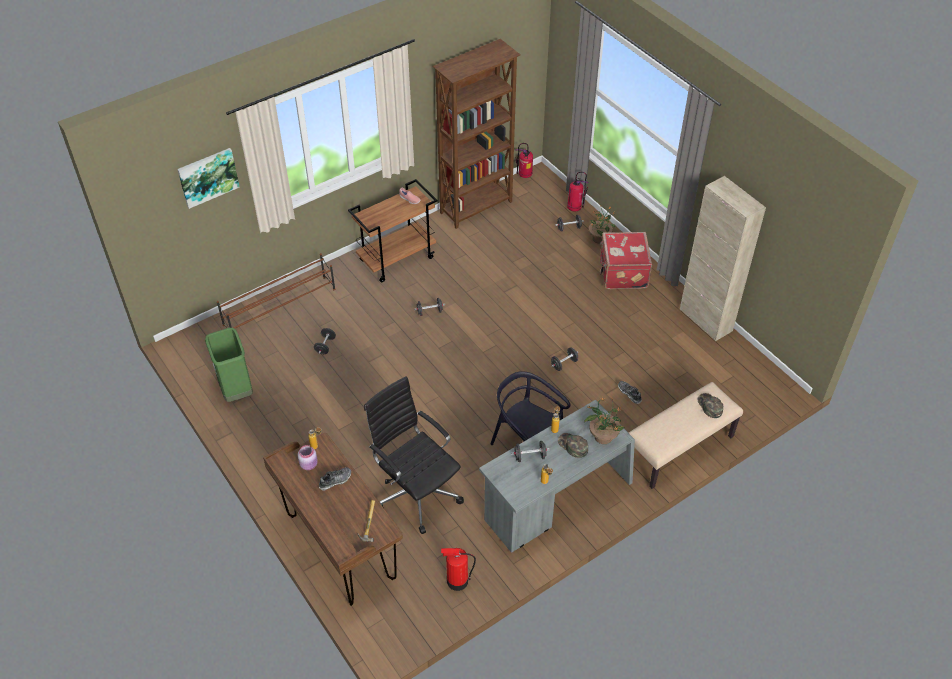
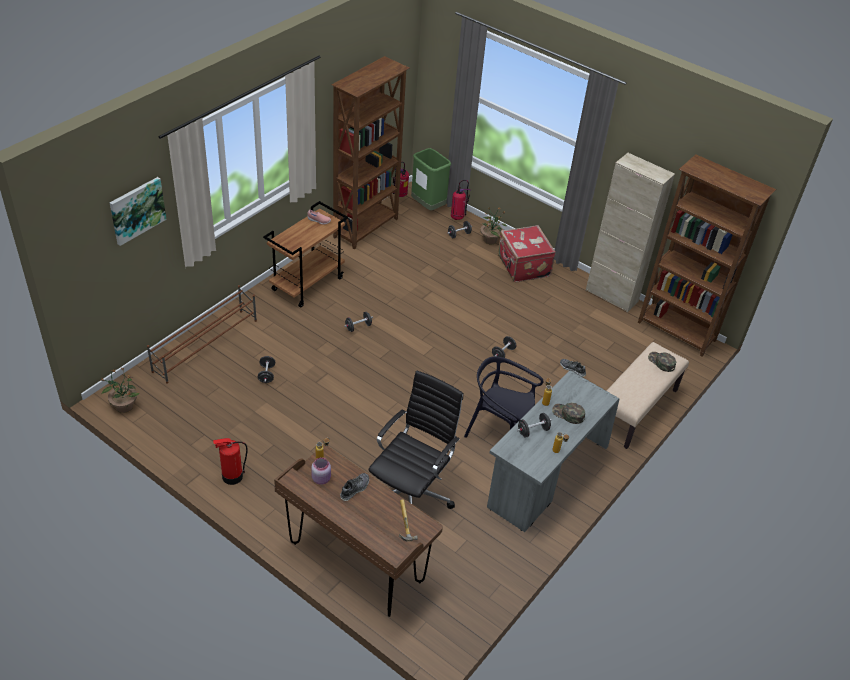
camera: 20 degrees left, 5 degrees down
(236, 391) = (189, 433): green trash can -> green trash can (428, 206)
(416, 492) = (411, 495): black office chair -> black office chair turned 90 degrees clockwise
(457, 581) = (483, 570): fire extinguisher -> fire extinguisher (232, 476)
(603, 436) = (591, 400): potted plant -> potted plant (124, 406)
(760, 372) = (676, 332): none -> brown bookcase

